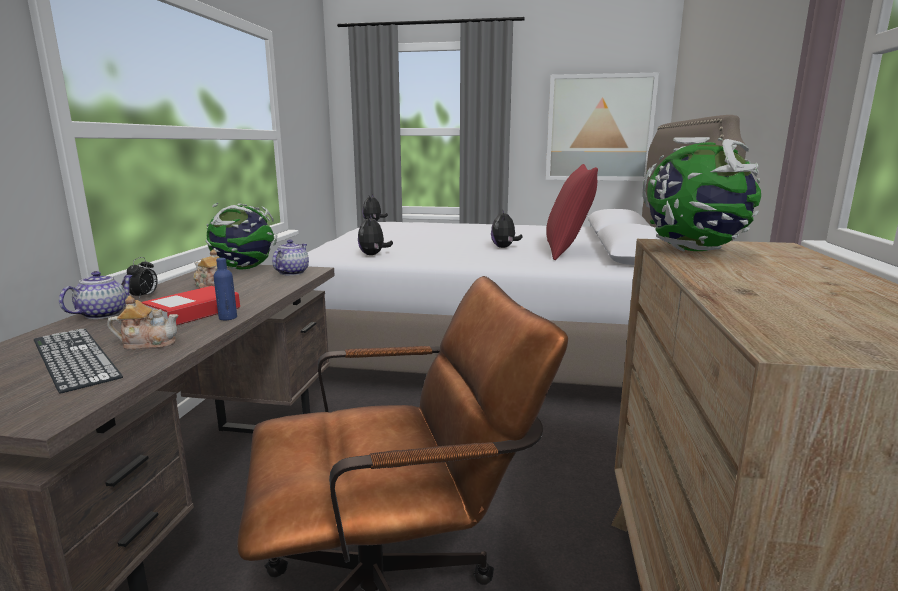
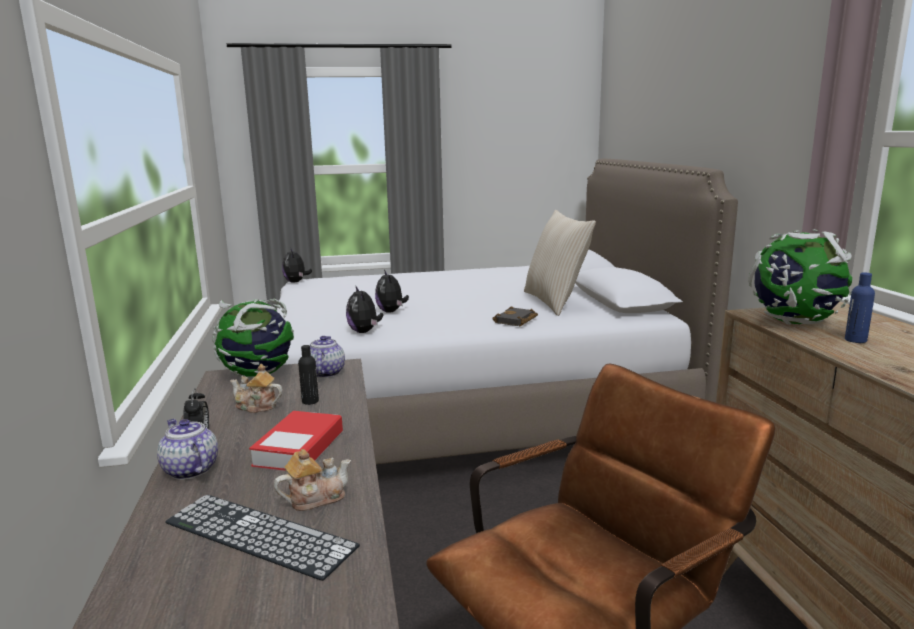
camera: 20 degrees left, 0 degrees up
(103, 314) = (189, 470): teapot -> teapot turned 45 degrees counterclockwise
(228, 318) = (349, 447): blue bottle -> blue bottle (855, 340)
(251, 287) = (310, 401): none -> black bottle
(504, 247) = (489, 304): plush toy -> plush toy (391, 311)
(510, 260) = (516, 321): none -> black book
(567, 251) = (555, 302): red pillow -> beige pillow
(599, 128) = (531, 160): picture -> none

